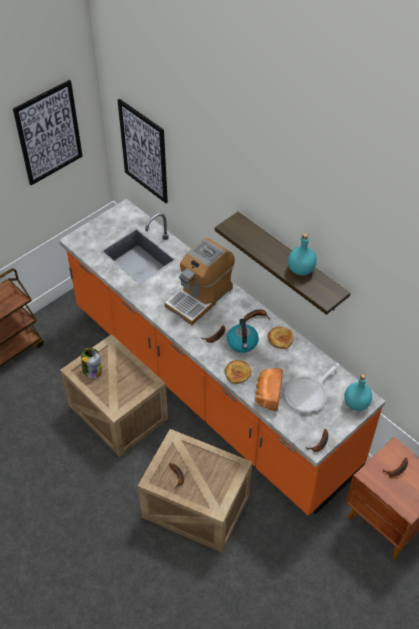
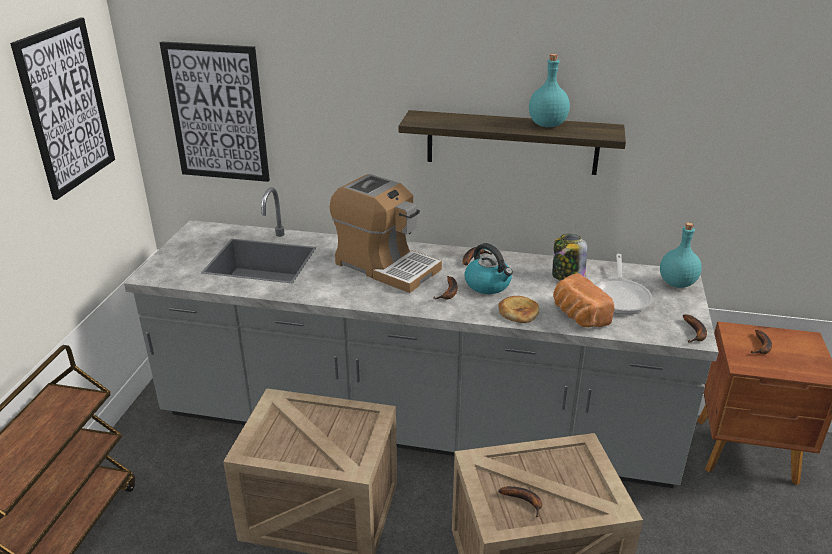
camera: 35 degrees left, 20 degrees down
(92, 370) = (274, 440): jar -> jar (567, 276)
(200, 296) = (385, 266): coffee machine -> coffee machine turned 60 degrees counterclockwise
(209, 387) = (416, 423): orange counter -> grey counter
(280, 338) = (525, 265): bread -> none

